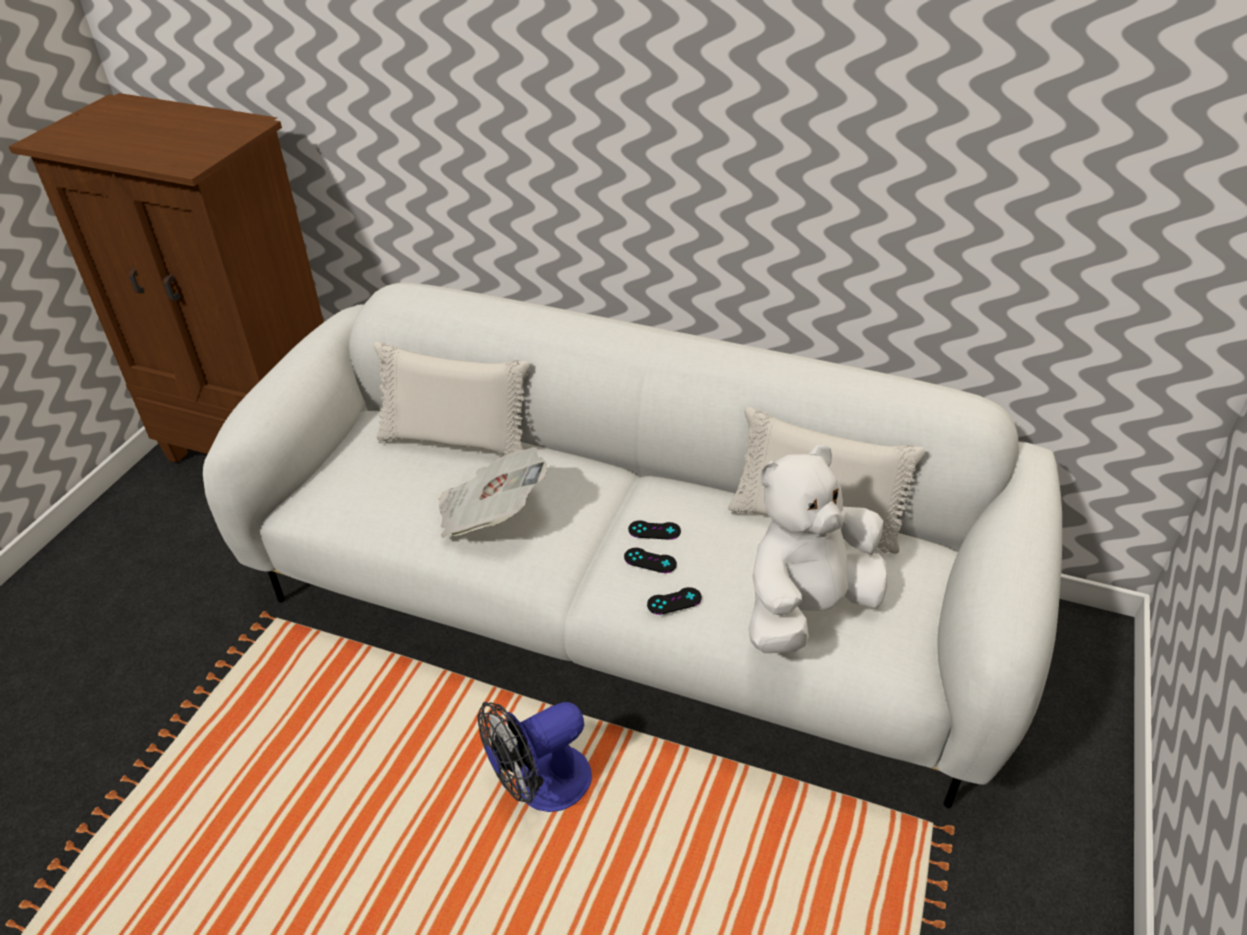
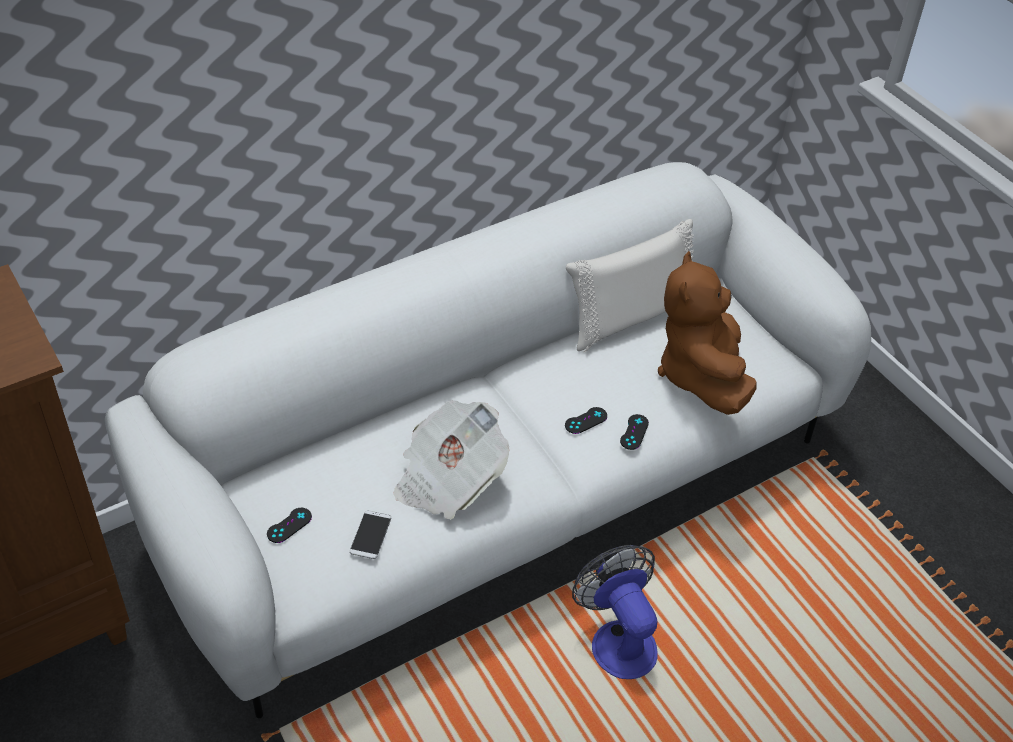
camera: 55 degrees left, 5 degrees up
(389, 505) = (370, 535): none -> phone
(456, 440) = (333, 453): white pillow -> none
(540, 786) = (618, 639): fan -> fan turned 150 degrees clockwise
(654, 530) = (559, 400): black game controller -> black game controller (289, 525)
(806, 609) = (701, 374): white plush toy -> brown plush toy

